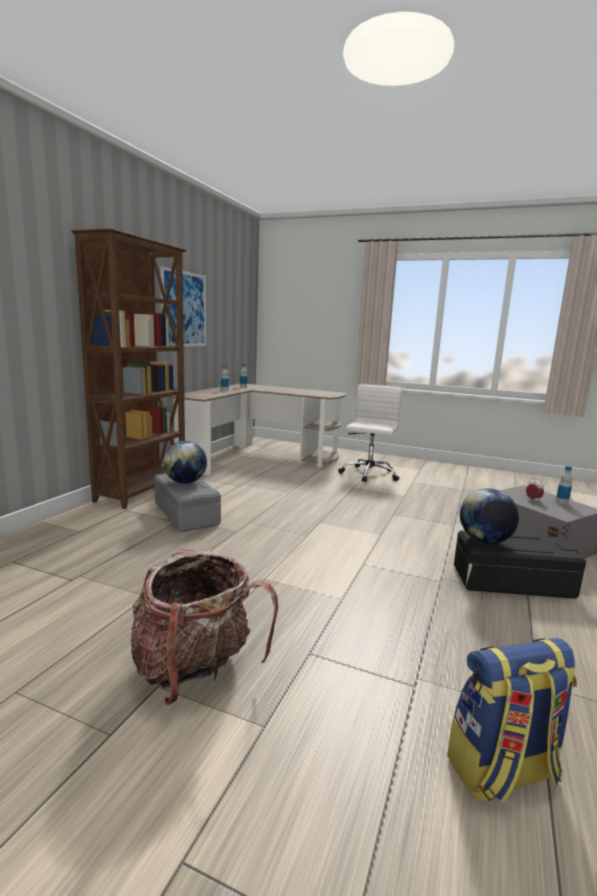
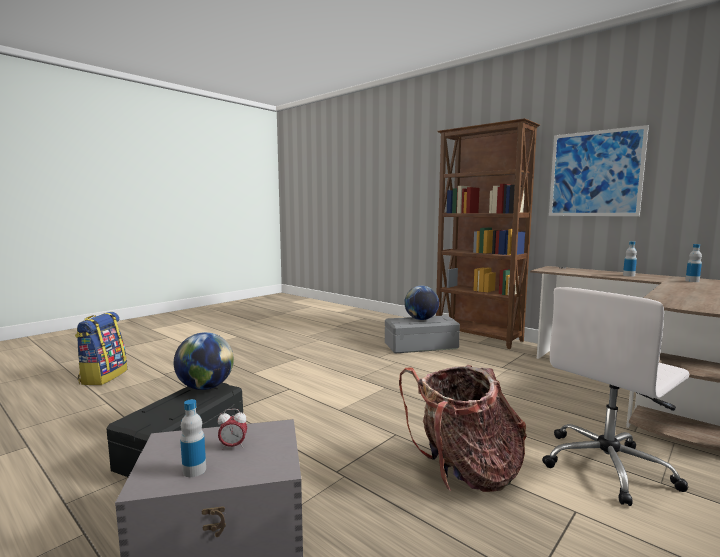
camera: 110 degrees right, 5 degrees down
(195, 671) = (238, 341): backpack -> backpack (464, 472)
(368, 474) = (607, 466): white office chair -> white office chair turned 105 degrees clockwise

